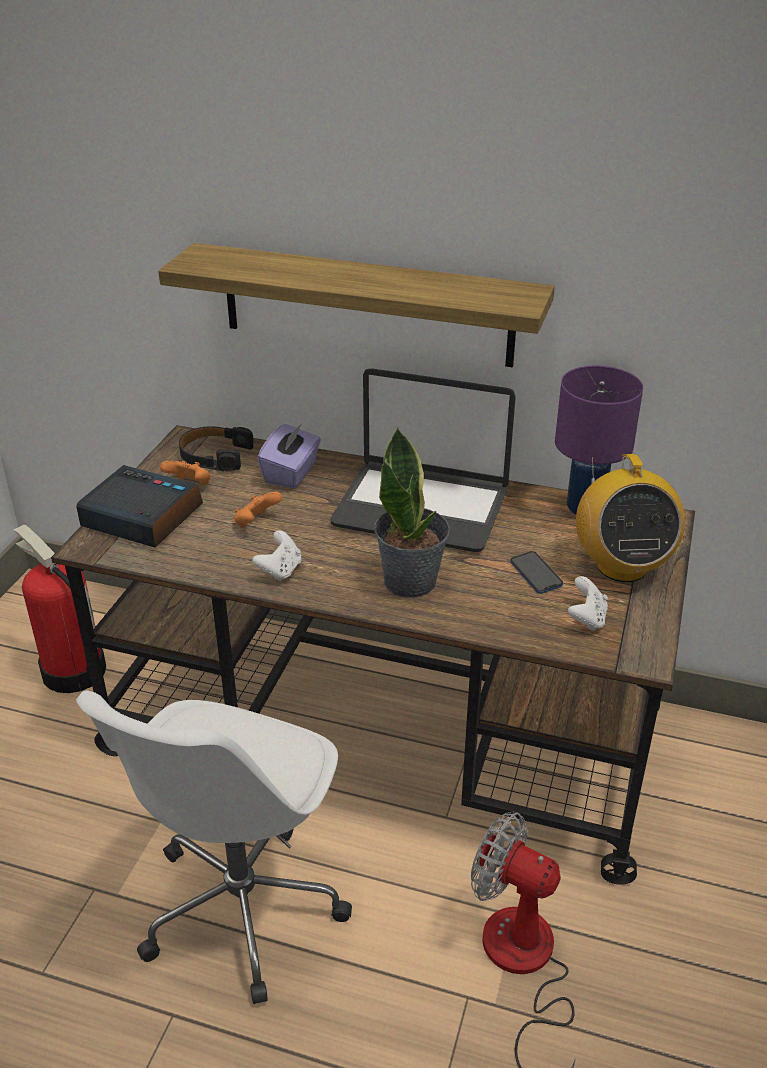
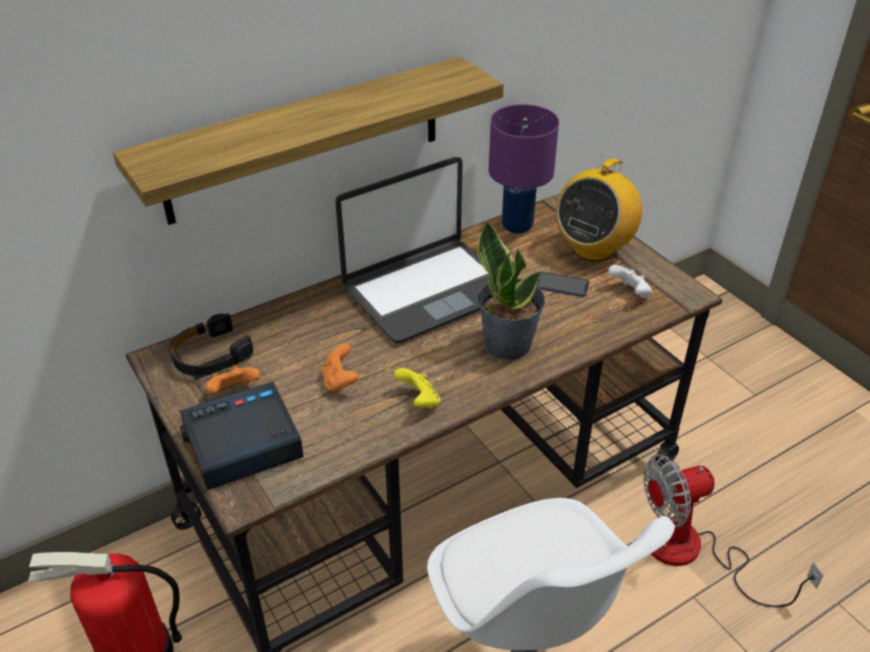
camera: 50 degrees left, 5 degrees up
(280, 570) = (419, 401): white game controller -> yellow game controller
(291, 473) = (296, 328): purple tissue box -> none
(621, 566) = (593, 249): radio -> radio turned 90 degrees clockwise

